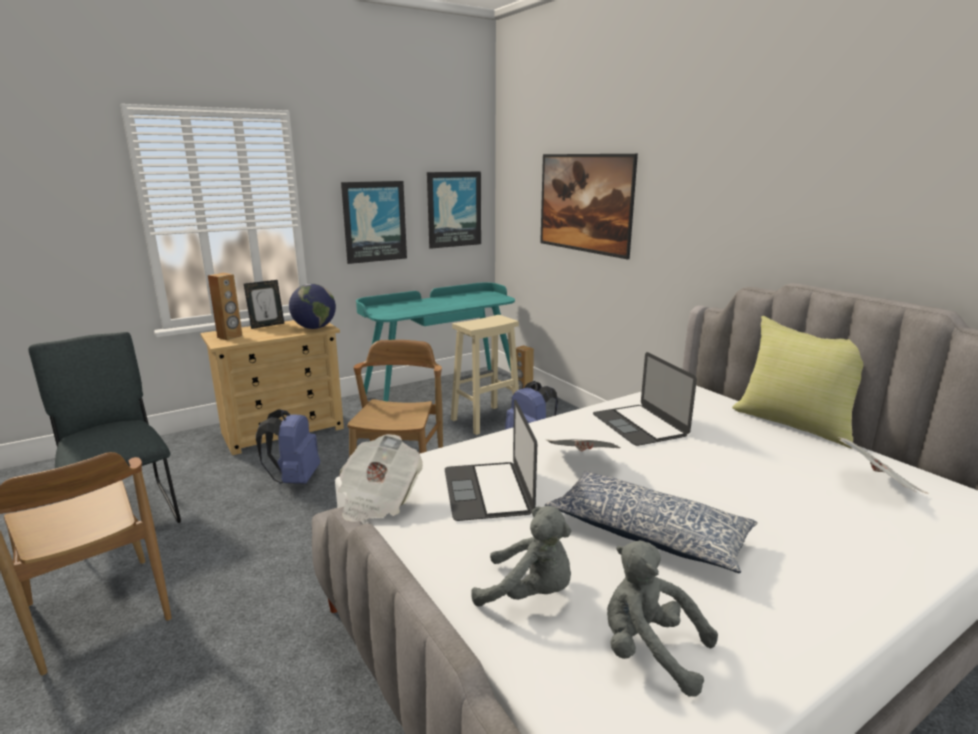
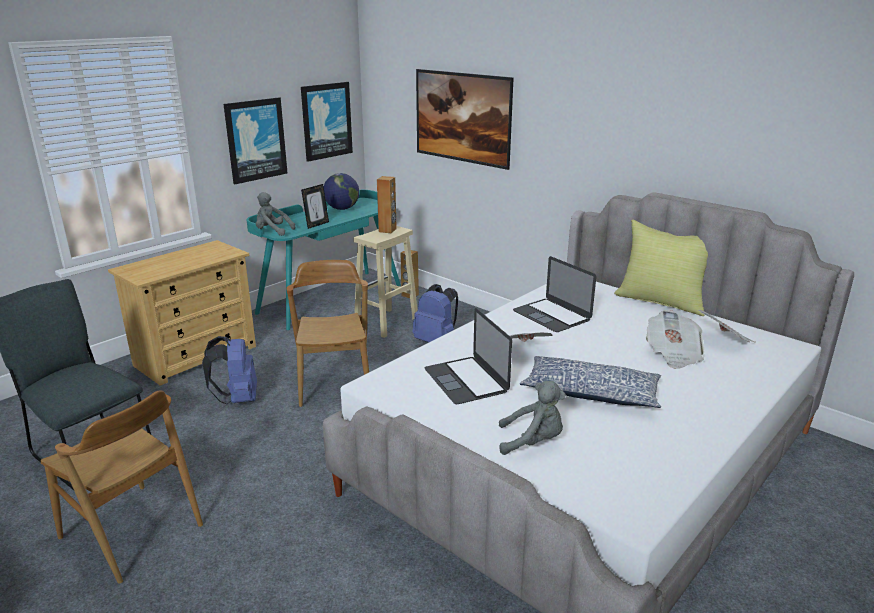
camera: 15 degrees left, 5 degrees up
(230, 337) = (144, 271): brown speaker -> brown speaker (387, 230)
(267, 325) = (171, 255): picture frame -> picture frame (316, 225)
(314, 328) = (222, 253): globe -> globe (342, 209)
(378, 499) = (389, 397): newspaper -> newspaper (673, 354)
(649, 650) = (619, 461): grey plush toy -> grey plush toy (272, 231)

